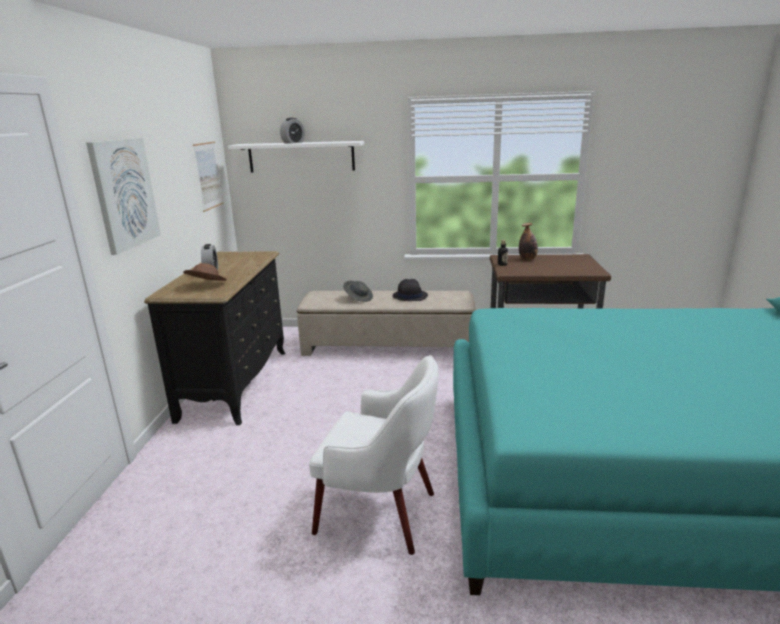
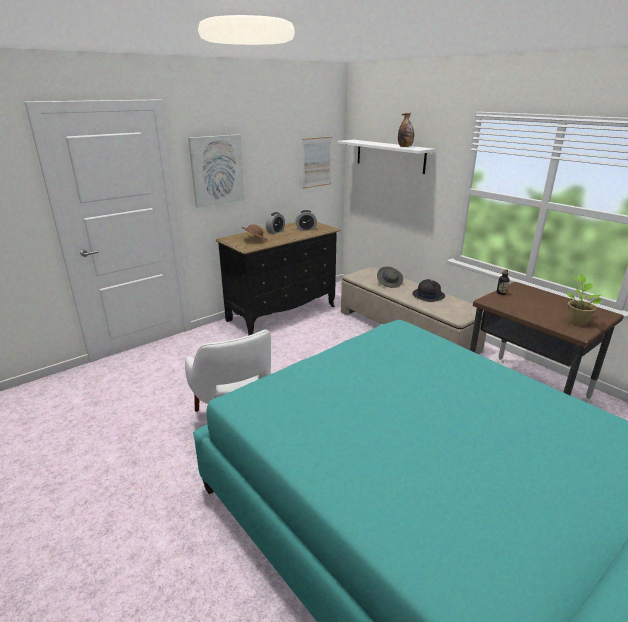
camera: 45 degrees right, 5 degrees up
(293, 142) = (381, 143): alarm clock -> alarm clock (306, 229)
(527, 259) = (539, 297): bottle -> bottle (405, 147)
(579, 265) = (576, 321): none -> potted plant

